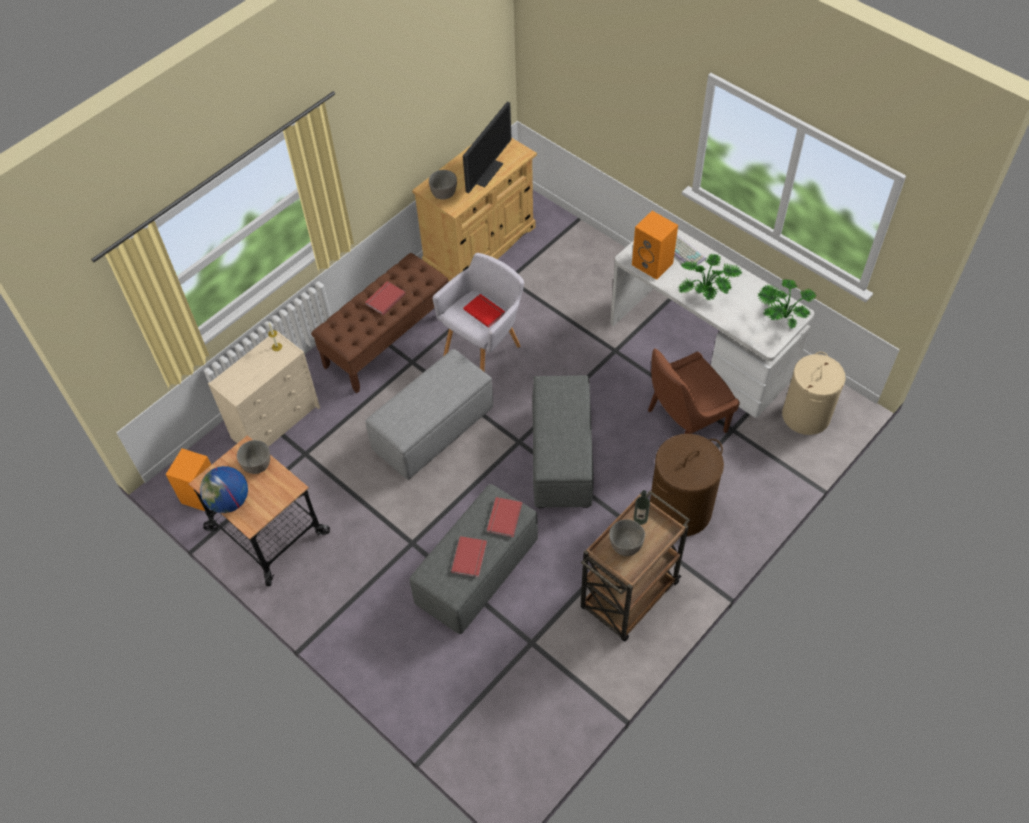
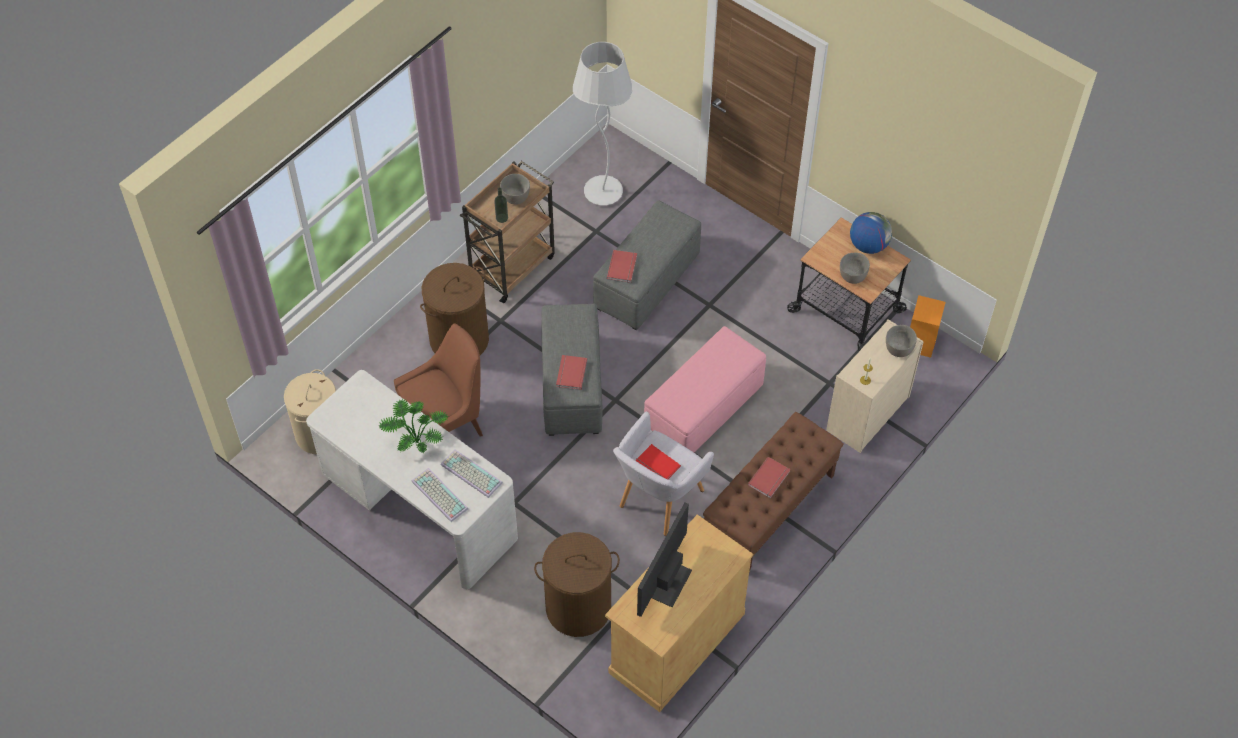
camera: 175 degrees right, 0 degrees up
(434, 429) = (703, 410): grey ottoman -> pink ottoman
(444, 193) = (713, 548): grey bowl -> grey bowl (898, 349)
(470, 557) = (649, 235): red book -> red book (570, 373)
(521, 699) = (603, 192): none -> white floor lamp
(558, 270) = (578, 607): none -> brown laundry basket
(653, 264) = (470, 474): orange speaker -> keyboard
(781, 317) = (341, 413): potted plant -> none

